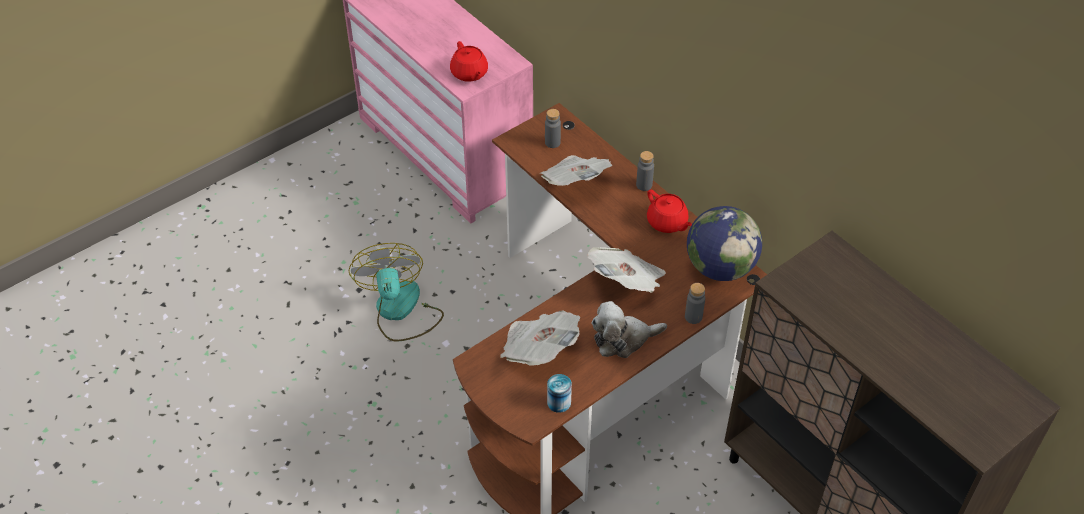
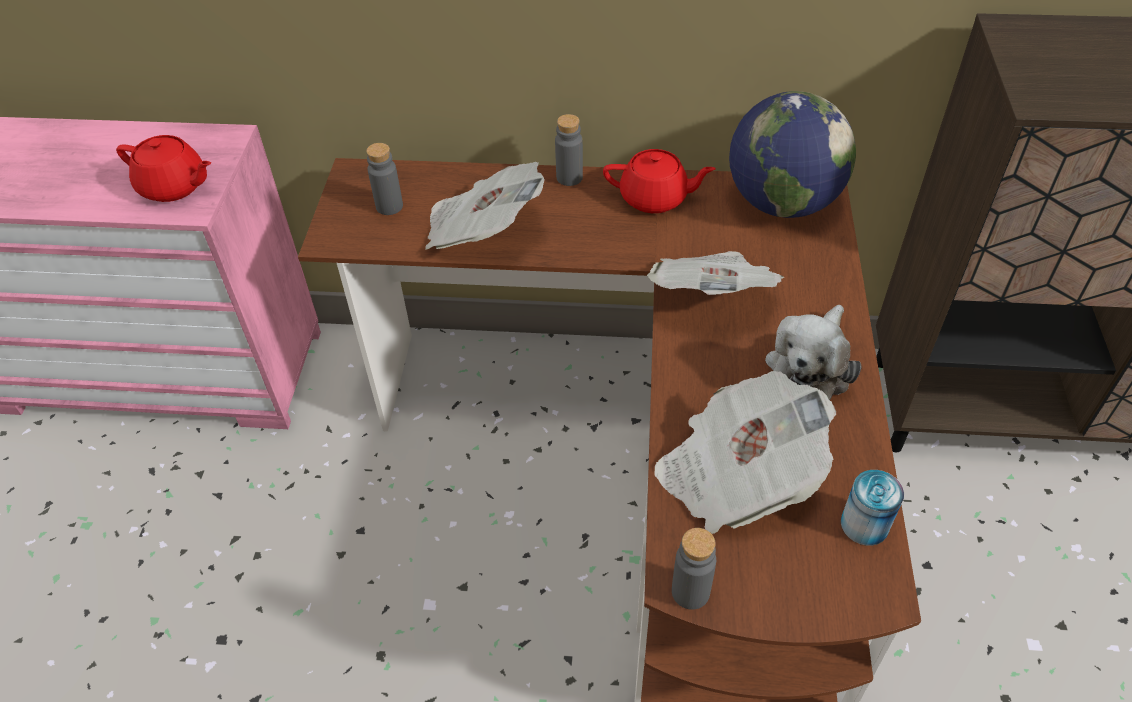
camera: 45 degrees left, 0 degrees up
(400, 311) = (317, 617): fan -> none
(693, 317) = (838, 277): grey bottle -> grey bottle (690, 592)

